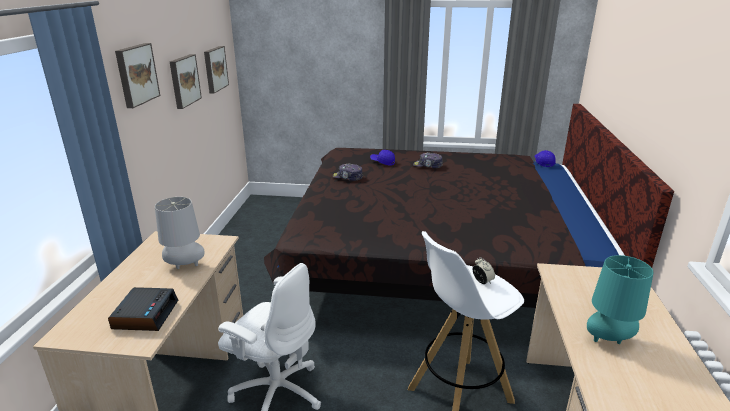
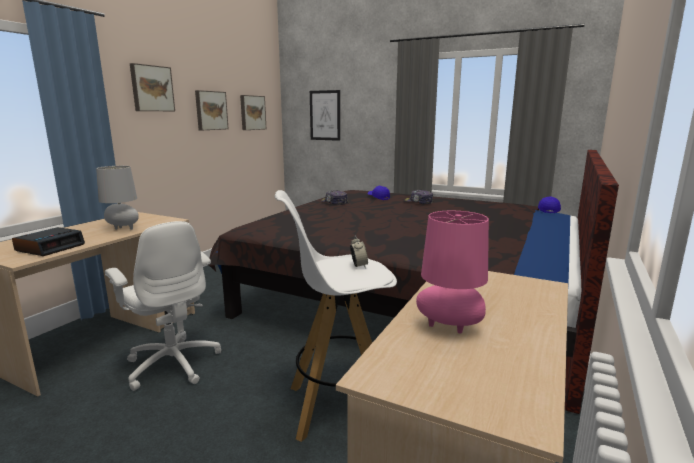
camera: 20 degrees right, 10 degrees down
(294, 63) = (325, 115): none -> picture
(609, 340) = (450, 328): turquoise table lamp -> pink table lamp

